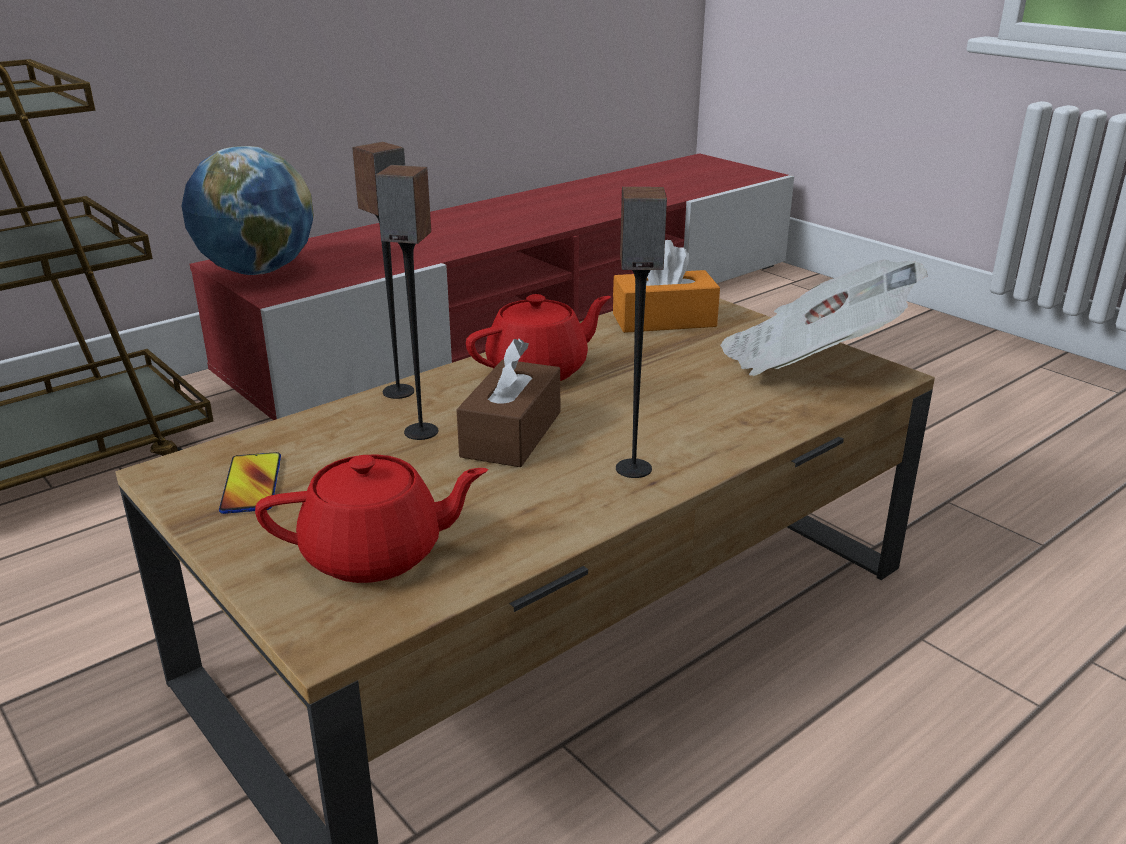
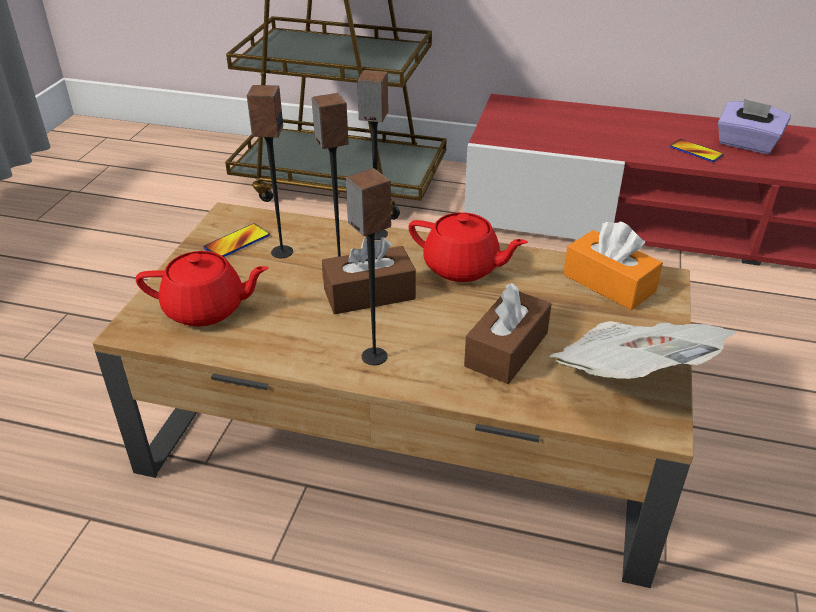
camera: 55 degrees right, 10 degrees up
(257, 271) = (511, 115): globe -> none
(332, 460) = (281, 252): none -> speaker
(376, 554) = (206, 309): red teapot -> red teapot turned 45 degrees counterclockwise
(482, 234) = (696, 151): none -> phone
(507, 216) = (746, 144): none -> purple tissue box
(707, 397) = (506, 349): none -> brown tissue box

